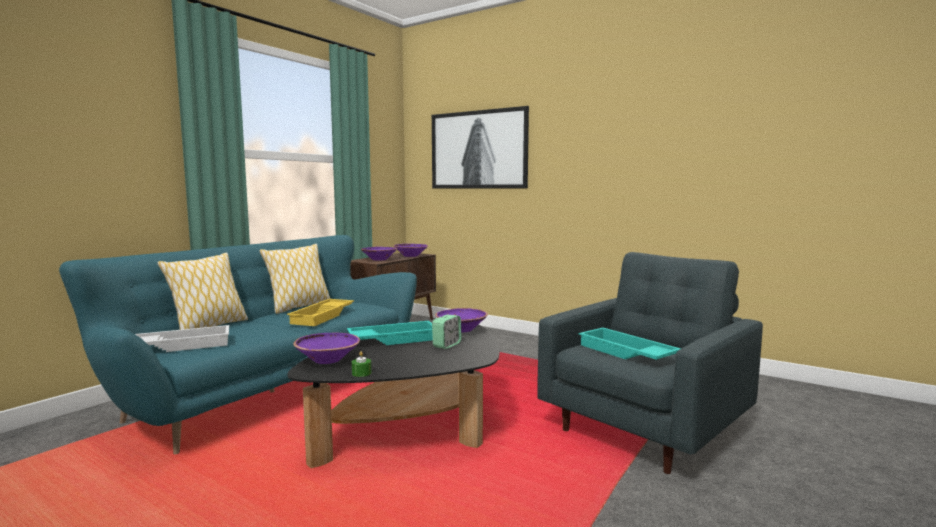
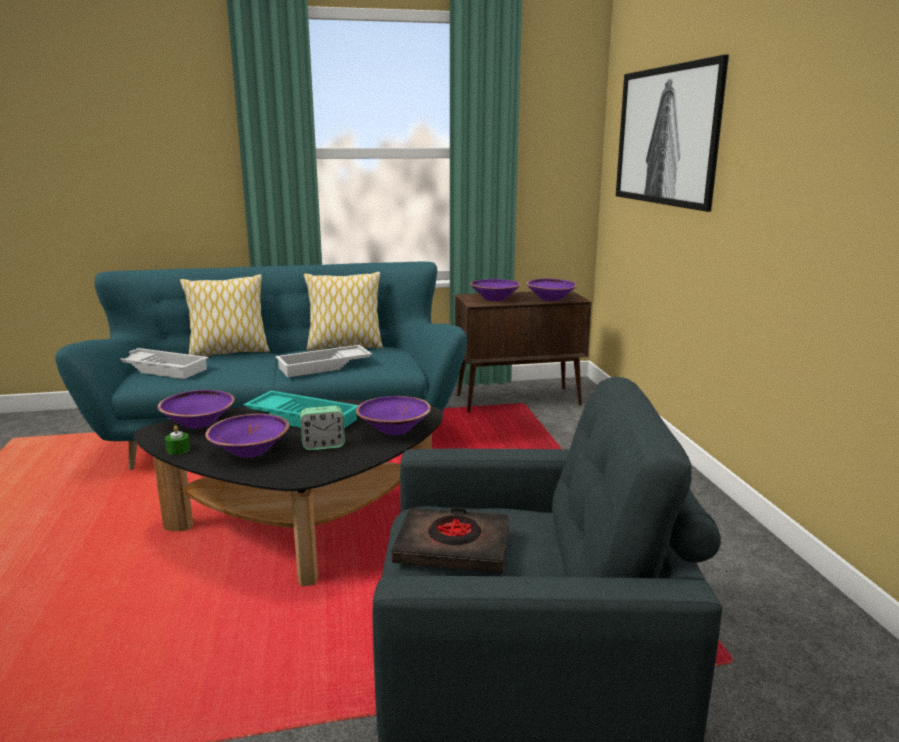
camera: 45 degrees right, 10 degrees up
(323, 316) = (324, 367): yellow tray -> white tray
(413, 359) = (250, 451): none -> purple bowl
(625, 353) = (453, 547): turquoise tray -> black book

